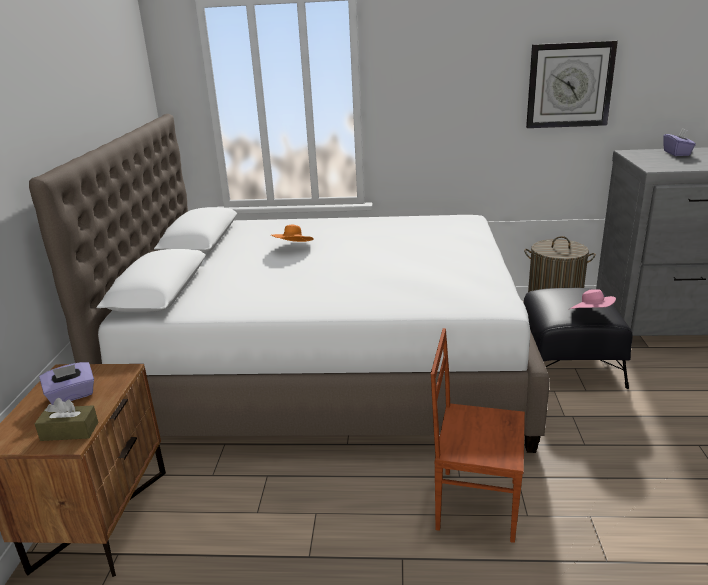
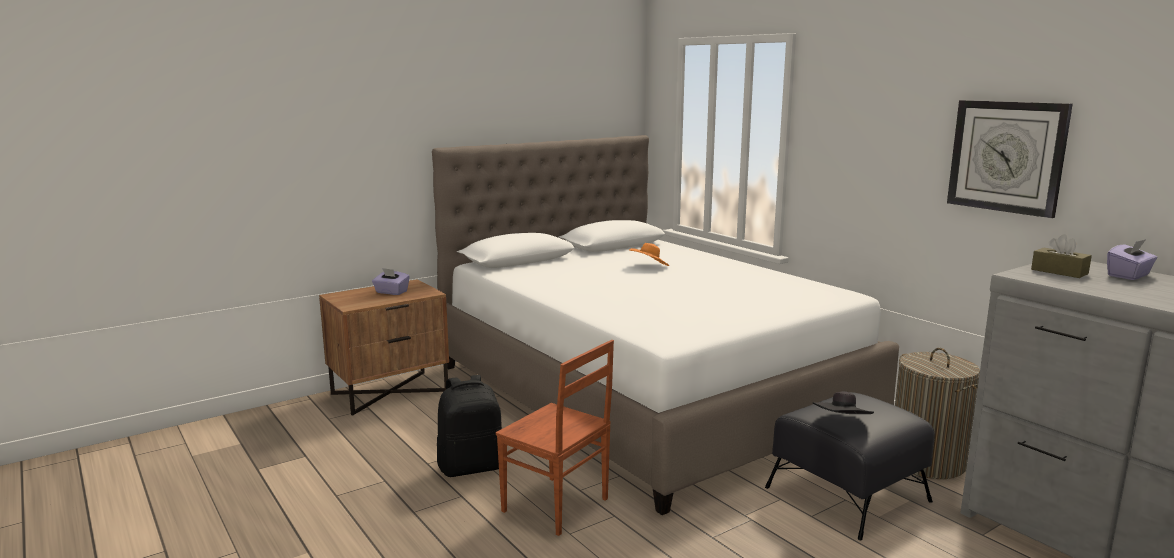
camera: 50 degrees right, 10 degrees down
(69, 431) = (359, 303): brown tissue box -> brown tissue box (1059, 272)
(351, 526) = (471, 467): none -> black backpack
(475, 503) = (556, 506): brown chair -> brown chair turned 150 degrees clockwise
(591, 314) = (842, 423): pink hat -> black hat

